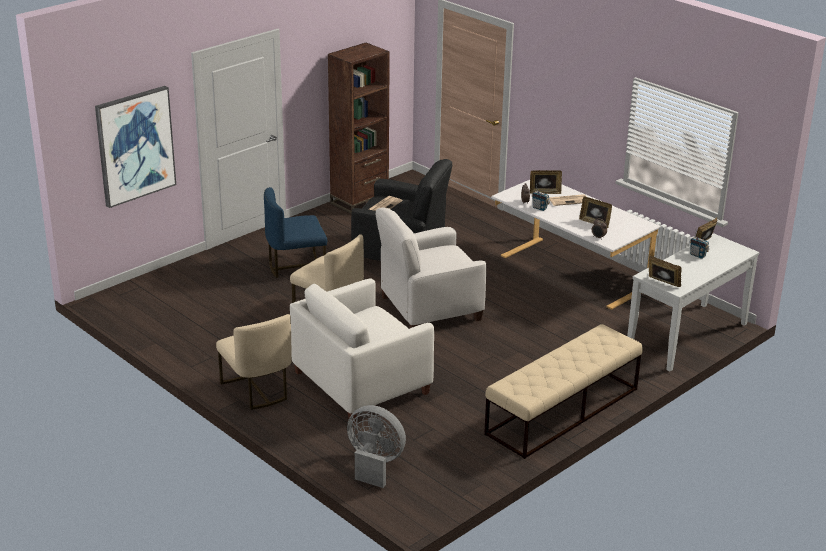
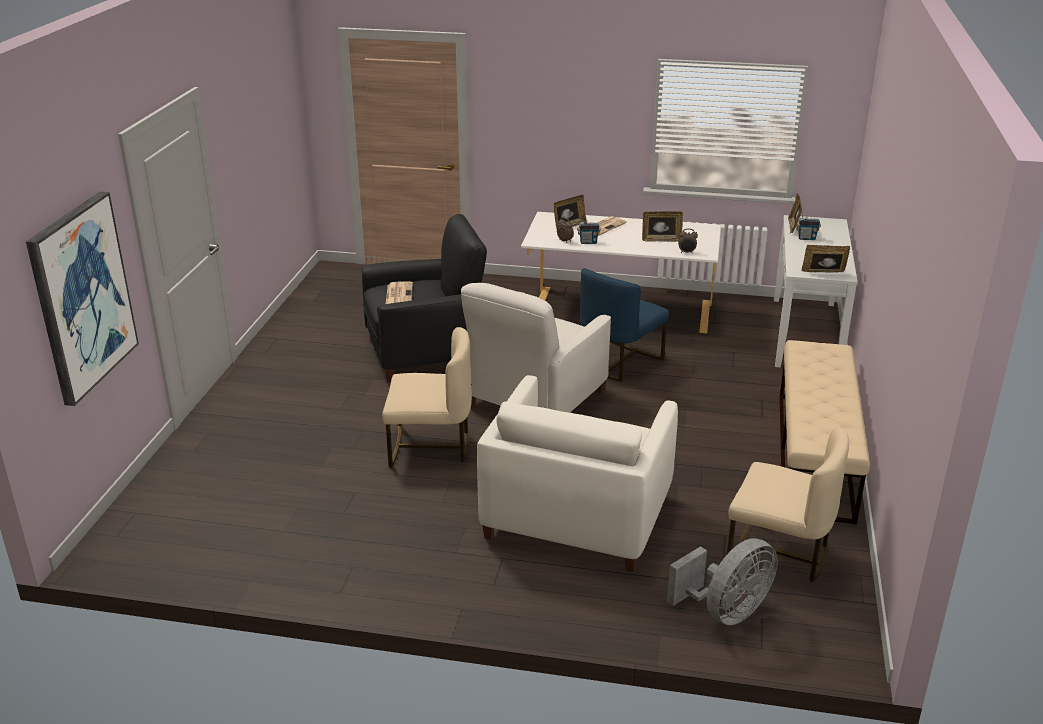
camera: 35 degrees left, 0 degrees up
(257, 390) = (468, 584): beige chair -> beige chair (778, 553)
(296, 267) = (320, 409): blue chair -> blue chair (619, 362)
(359, 201) = (303, 311): brown bookcase -> none
(374, 464) = (726, 612): grey fan -> grey fan turned 150 degrees clockwise

